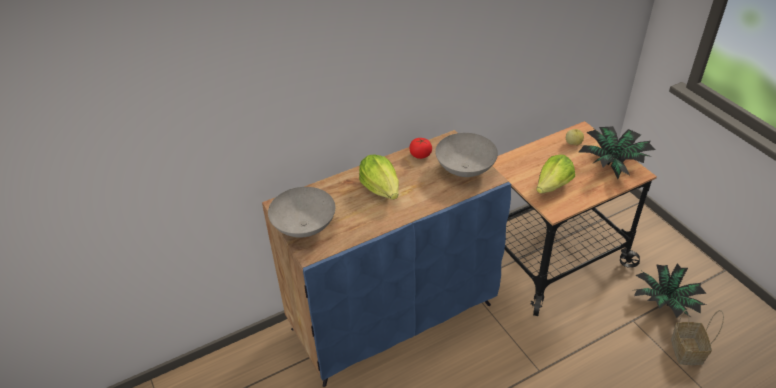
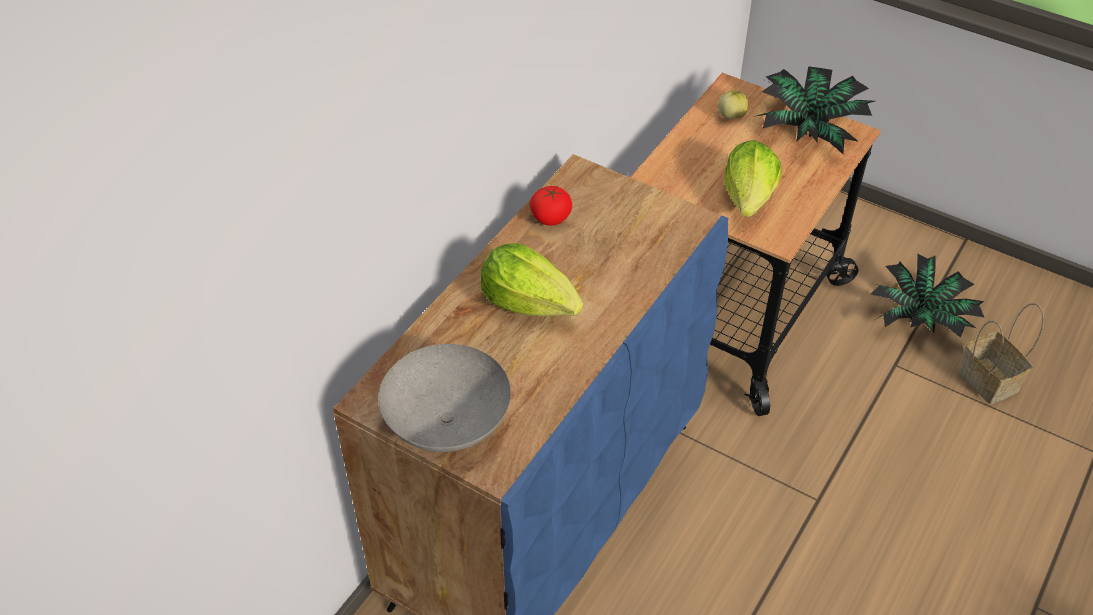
camera: 30 degrees left, 5 degrees up
(465, 170) = (641, 219): grey bowl -> none

